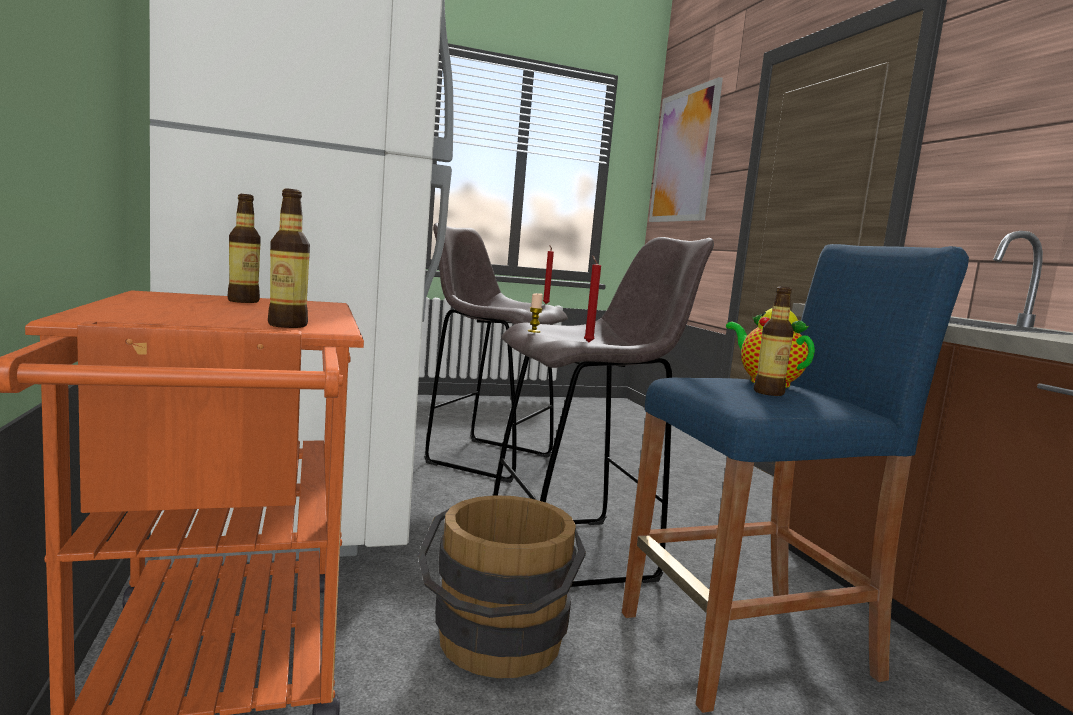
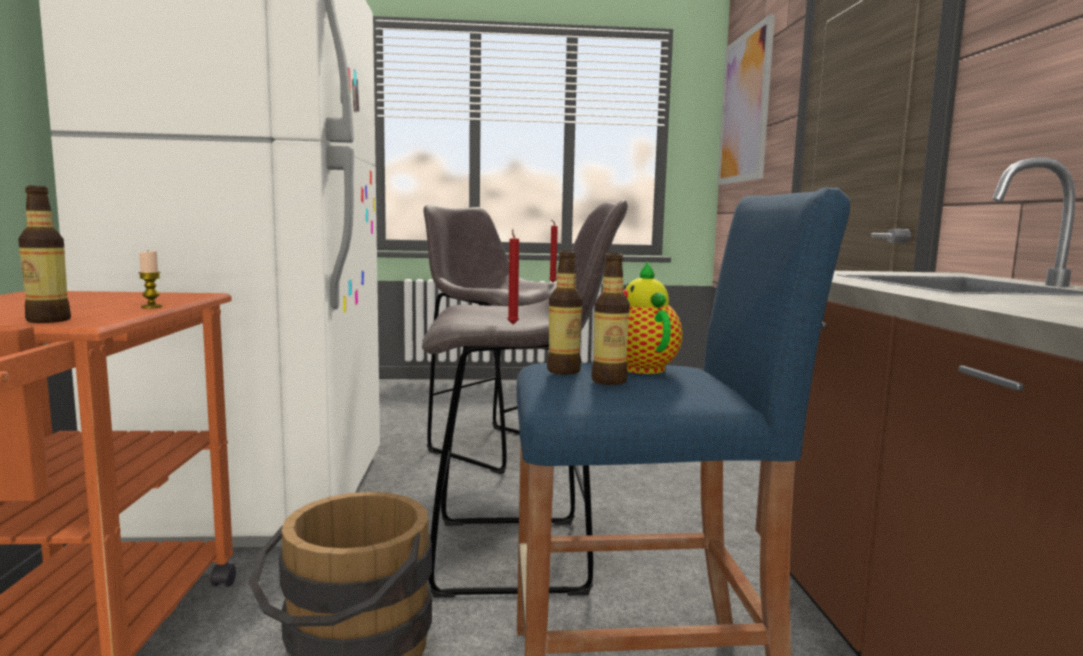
camera: 15 degrees right, 0 degrees up
(243, 301) = (106, 296): bottle -> bottle (563, 371)
(534, 331) = (454, 314): candle -> candle (151, 307)

